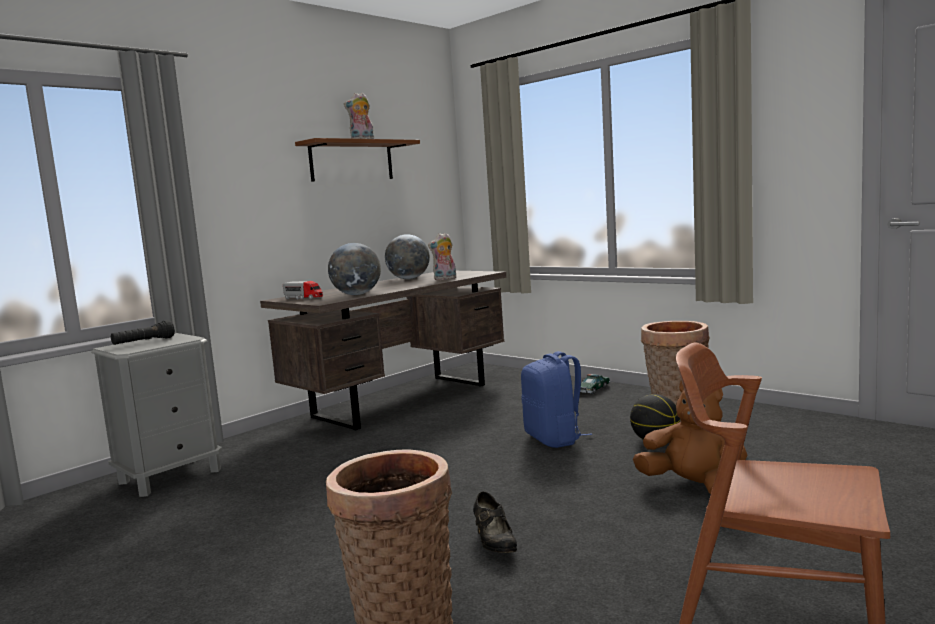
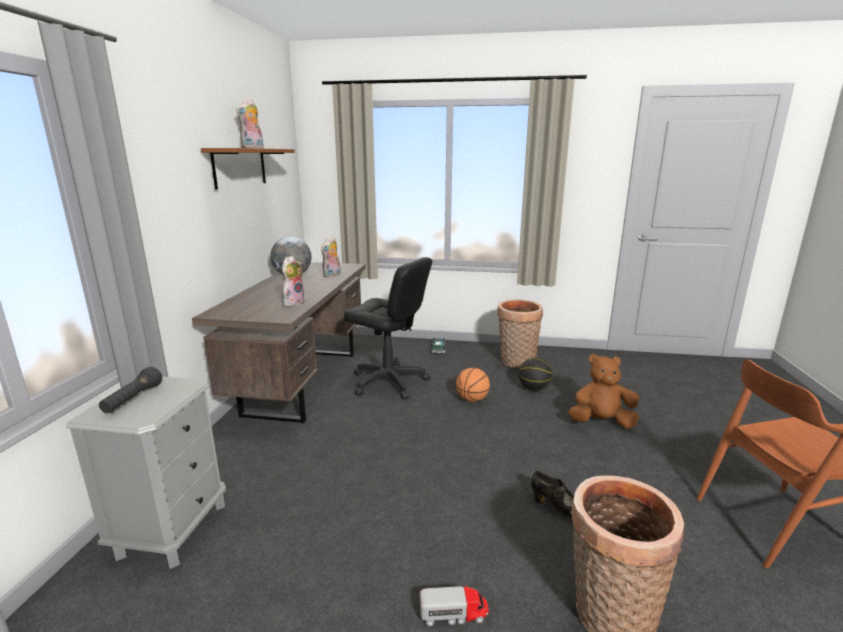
camera: 35 degrees left, 10 degrees up
(304, 298) = (243, 311): toy truck -> toy truck (454, 614)
(356, 294) = (293, 303): globe -> plush toy
(485, 411) = (388, 382): none -> black office chair
(554, 439) = (472, 399): blue backpack -> basketball

